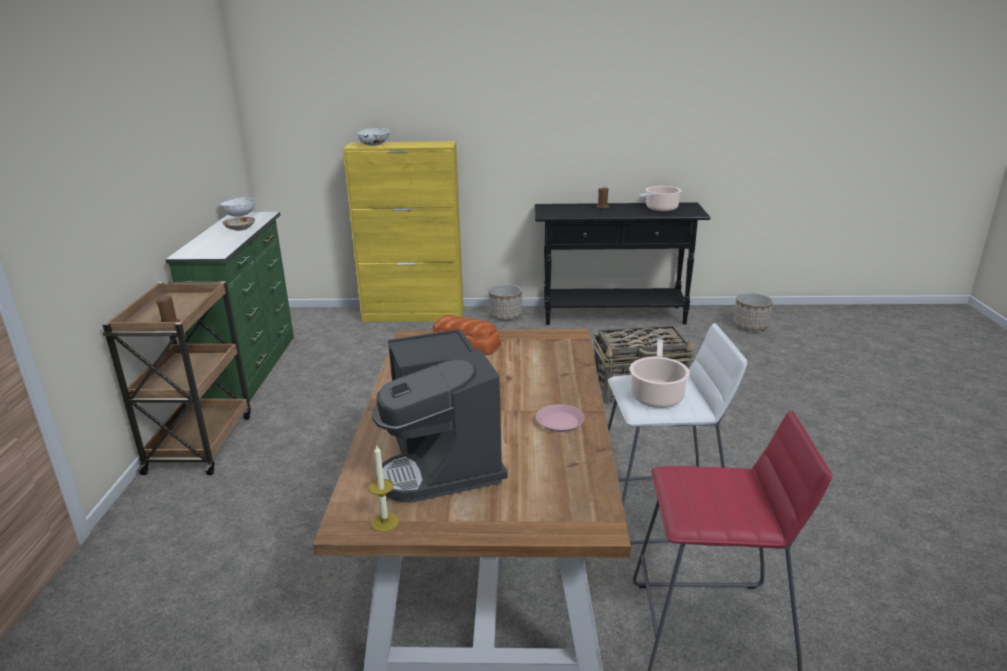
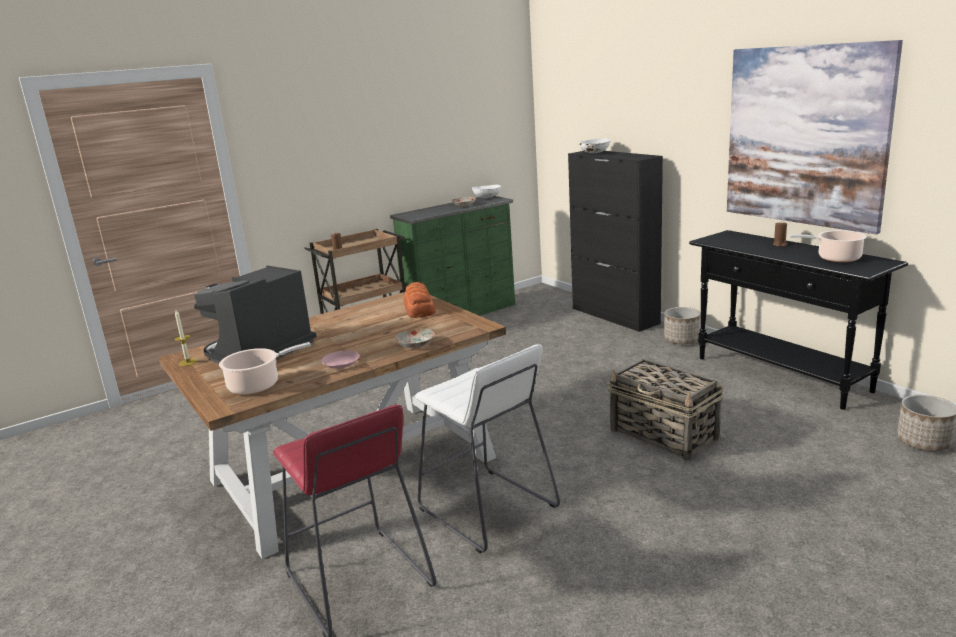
camera: 55 degrees right, 5 degrees down
(414, 315) = (615, 316): yellow cabinet -> black cabinet
(572, 375) = (415, 345): none -> plate
(607, 111) = (805, 136): none -> picture
(657, 395) = (463, 388): cooking pot -> cooking pot (257, 385)

